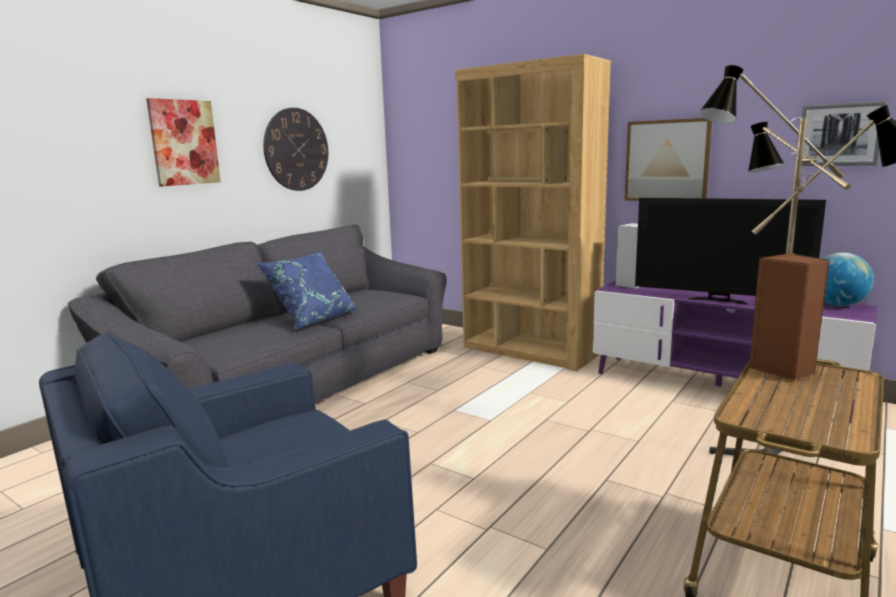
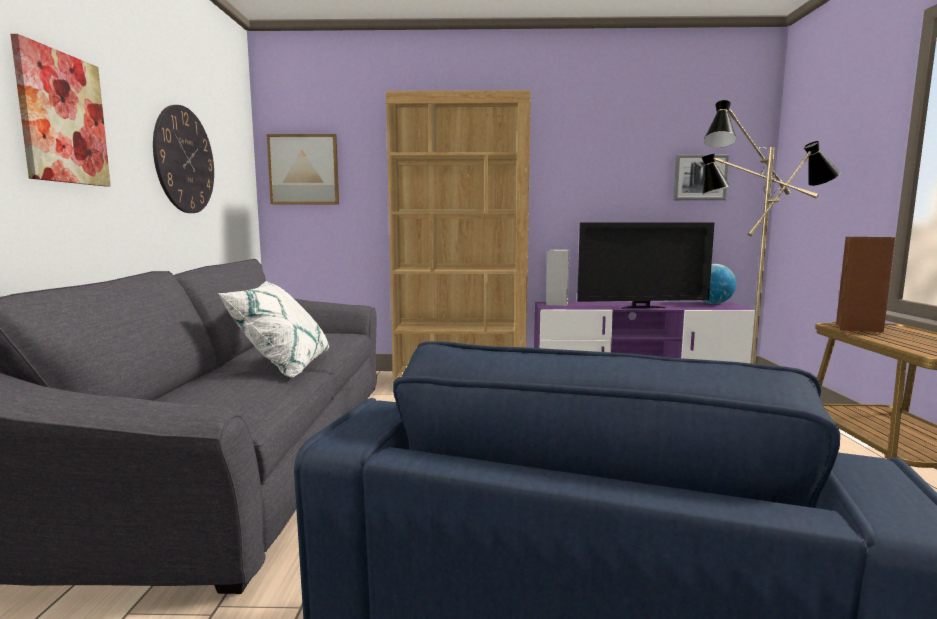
camera: 35 degrees left, 5 degrees down
(313, 320) = (283, 367): blue pillow -> white pillow
(667, 161) = (575, 195): picture -> picture (304, 169)

